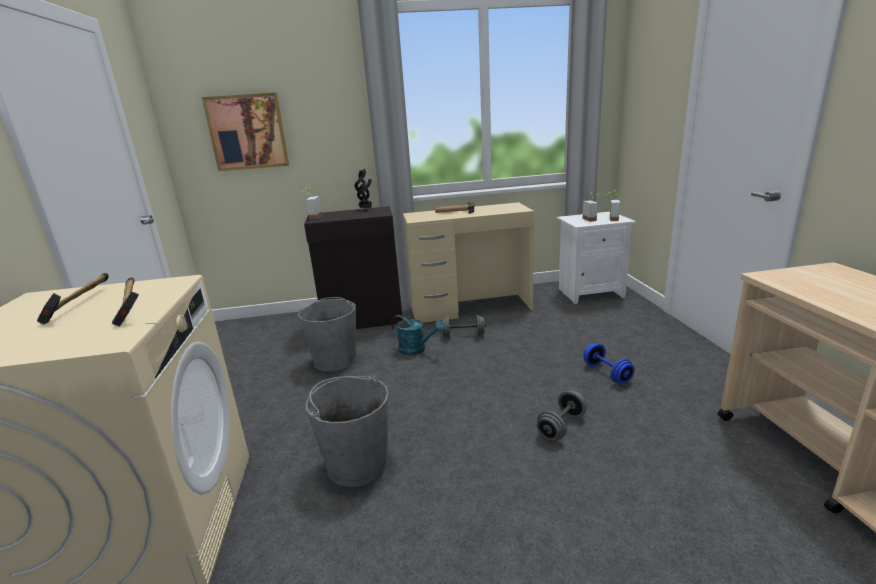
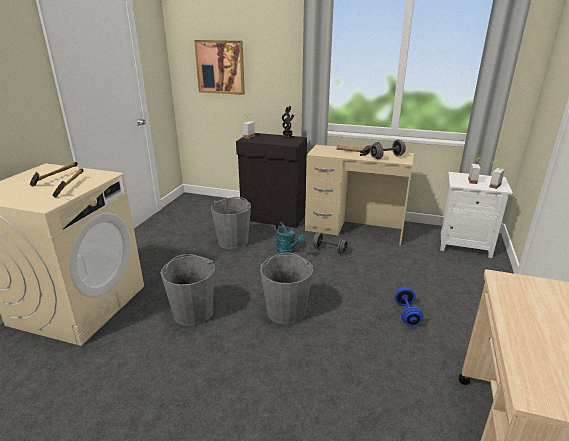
camera: 25 degrees right, 5 degrees up
(479, 416) = (286, 311): none -> grey bucket
(561, 426) = (333, 339): grey dumbbell -> grey dumbbell (387, 157)

